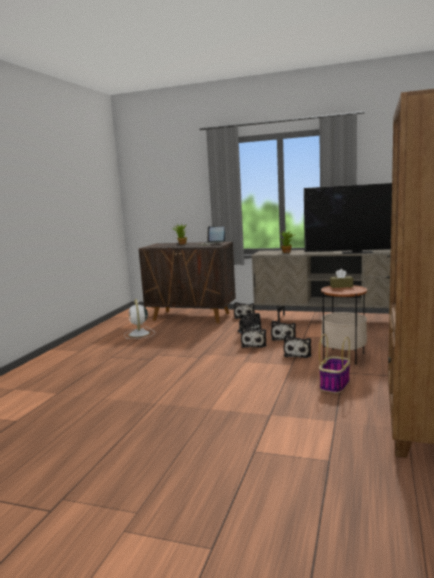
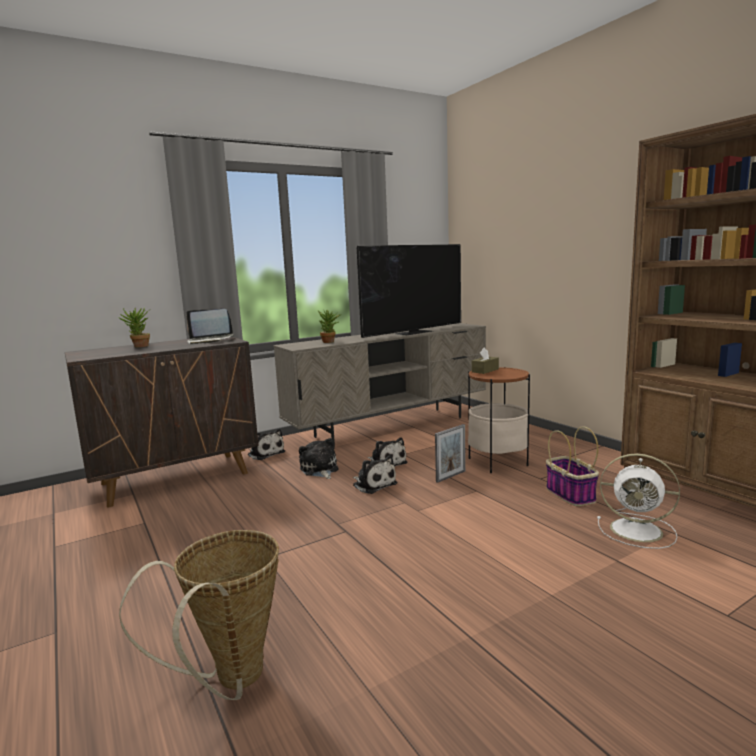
camera: 50 degrees left, 0 degrees up
(85, 380) = (231, 682): none -> basket
(139, 334) = (137, 539): white fan -> white fan (638, 530)
(298, 354) = (451, 476): plush toy -> picture frame

